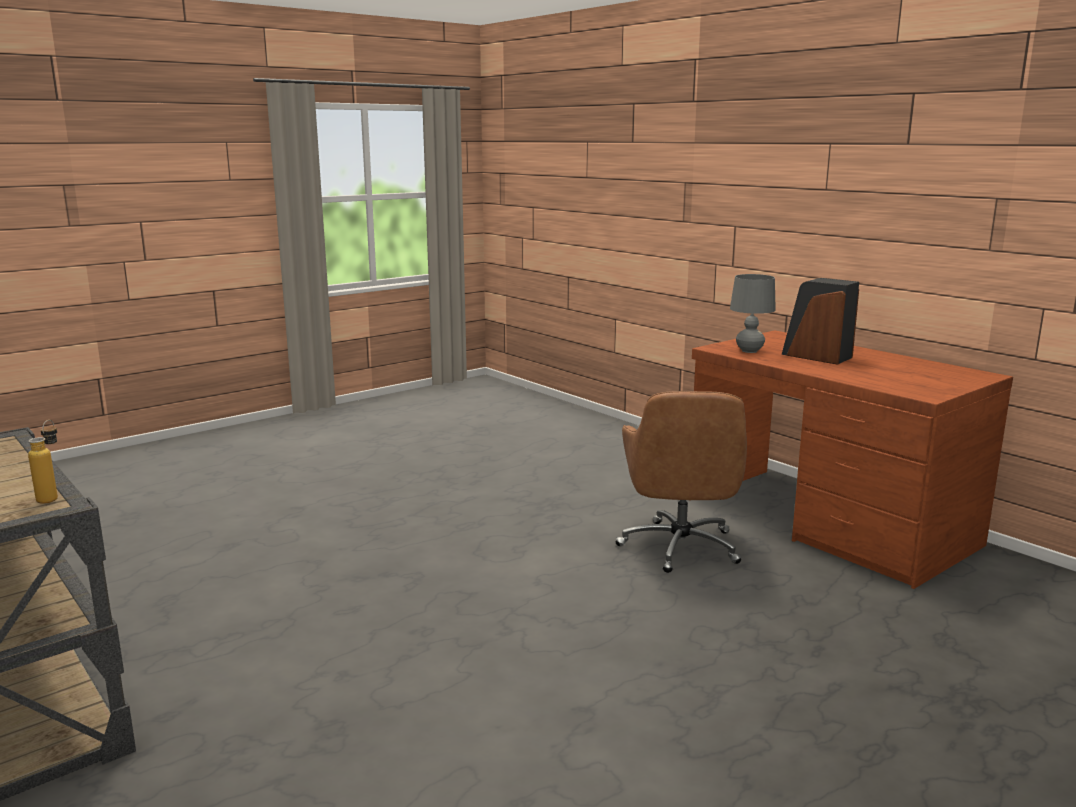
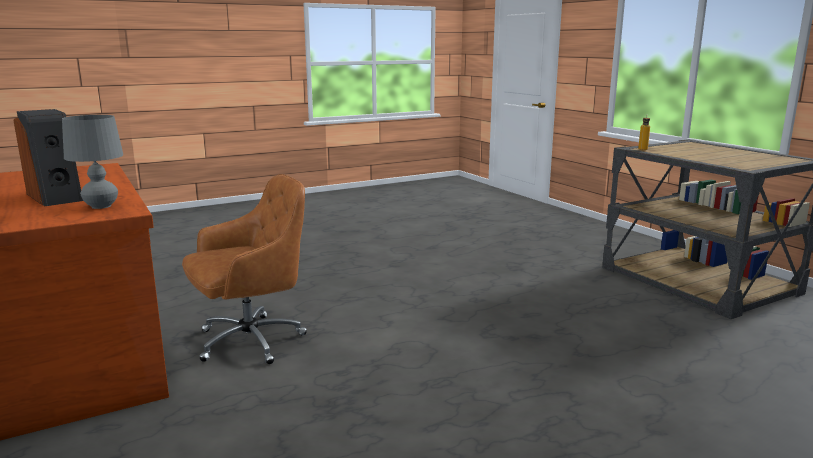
camera: 170 degrees left, 0 degrees up
(679, 547) = (250, 341): brown office chair -> brown office chair turned 45 degrees clockwise

